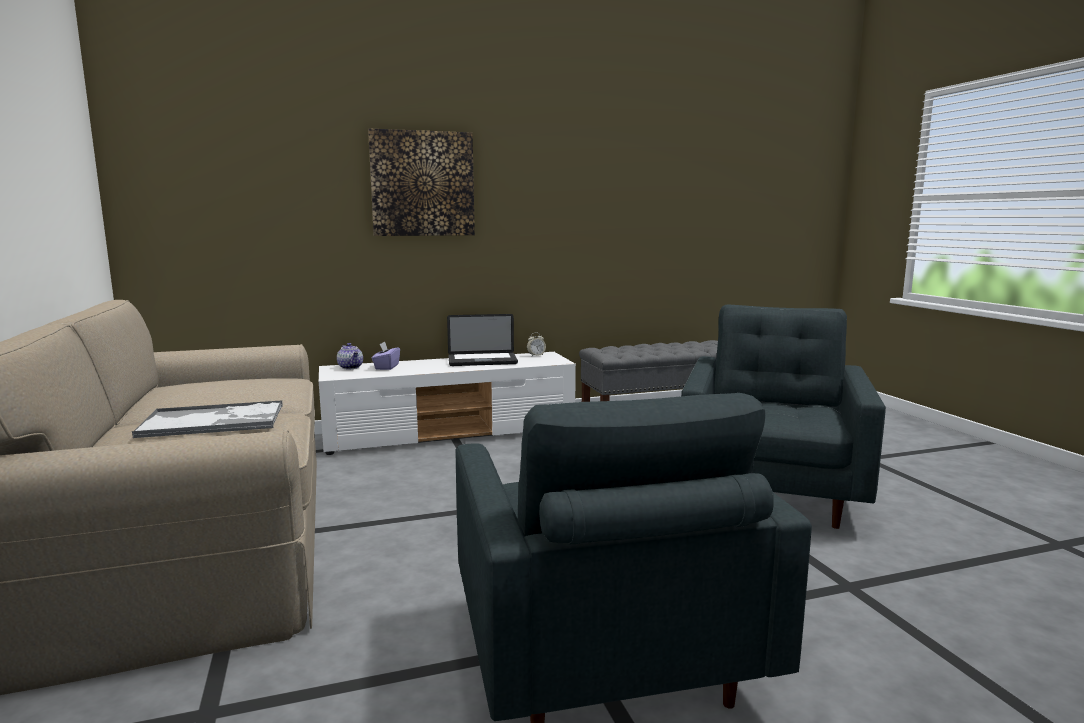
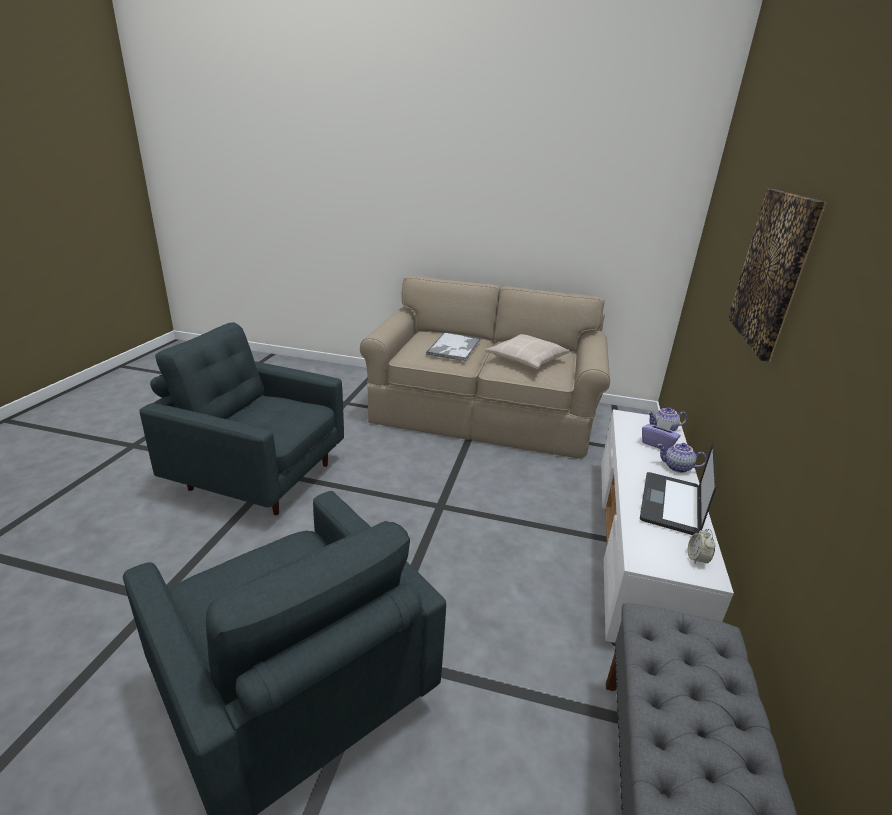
camera: 120 degrees right, 15 degrees up
(238, 389) = (526, 359): none -> beige pillow
(423, 362) = (677, 467): none -> teapot

